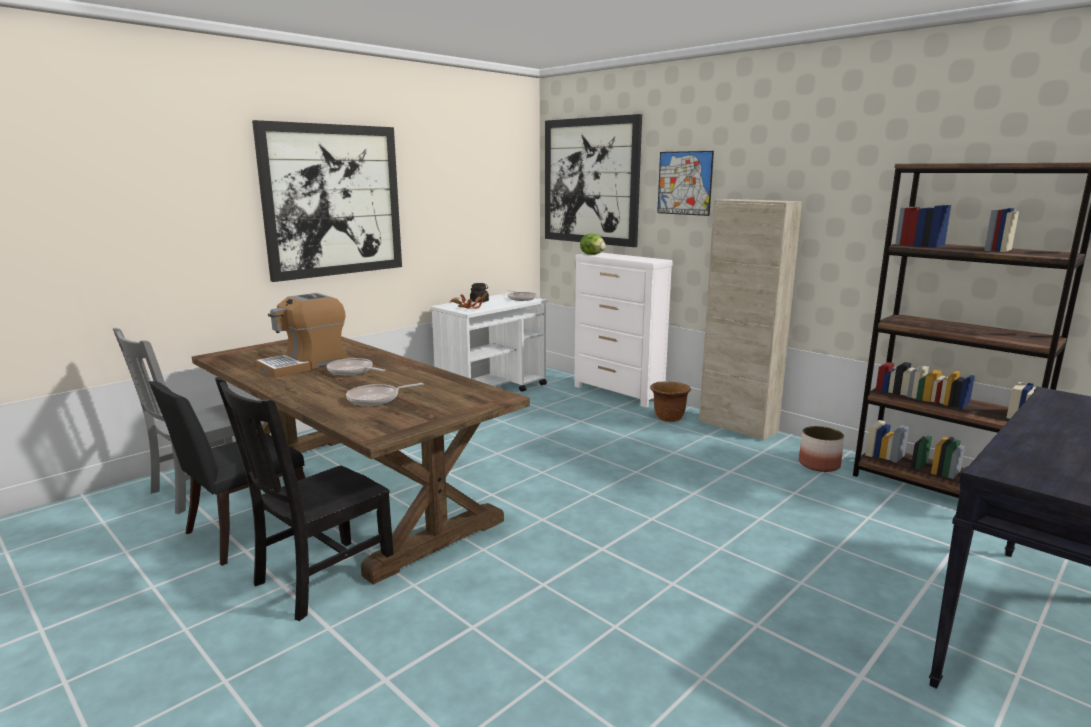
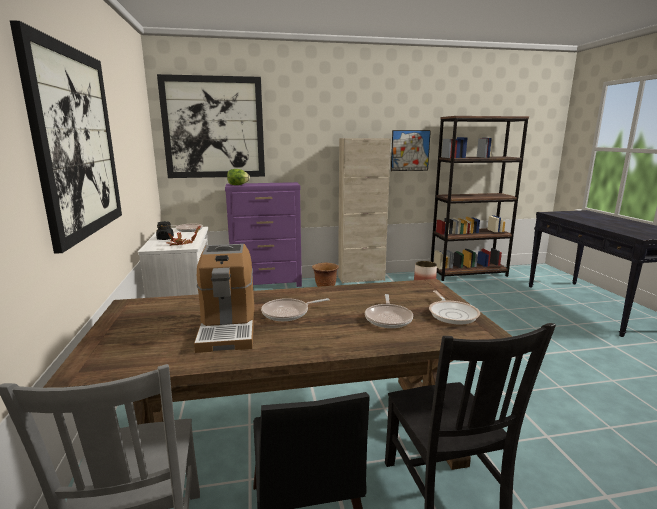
camera: 55 degrees left, 0 degrees up
(416, 417) = (452, 314): none -> frying pan
(618, 393) = (267, 284): white dresser -> purple dresser
(684, 183) = (301, 128): picture -> picture (410, 150)

